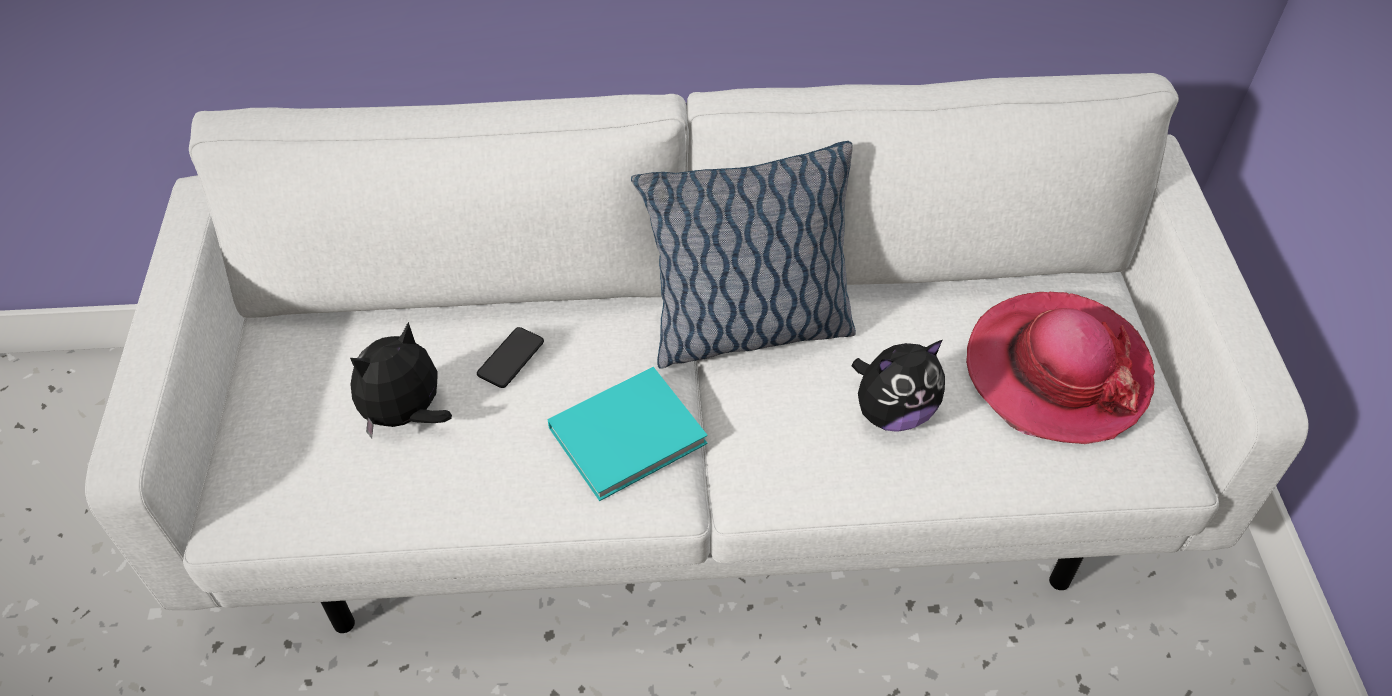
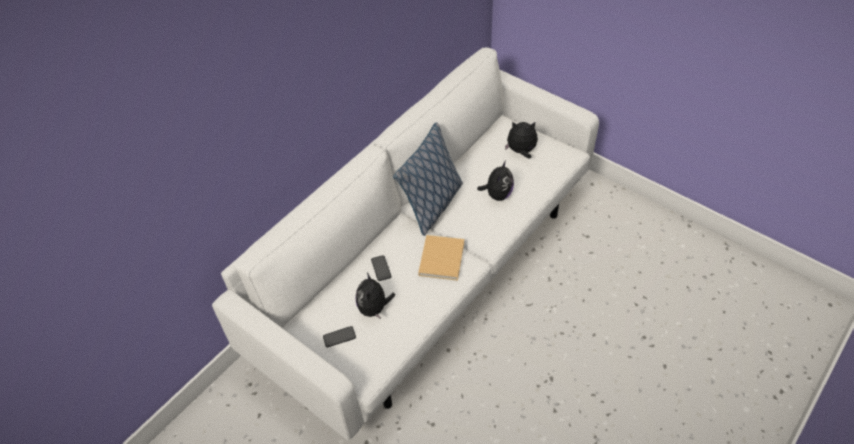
camera: 45 degrees left, 0 degrees up
(295, 410) = (339, 337): none -> phone
(631, 433) = (442, 257): turquoise book -> beige book
(1056, 371) = (521, 151): hat -> plush toy

